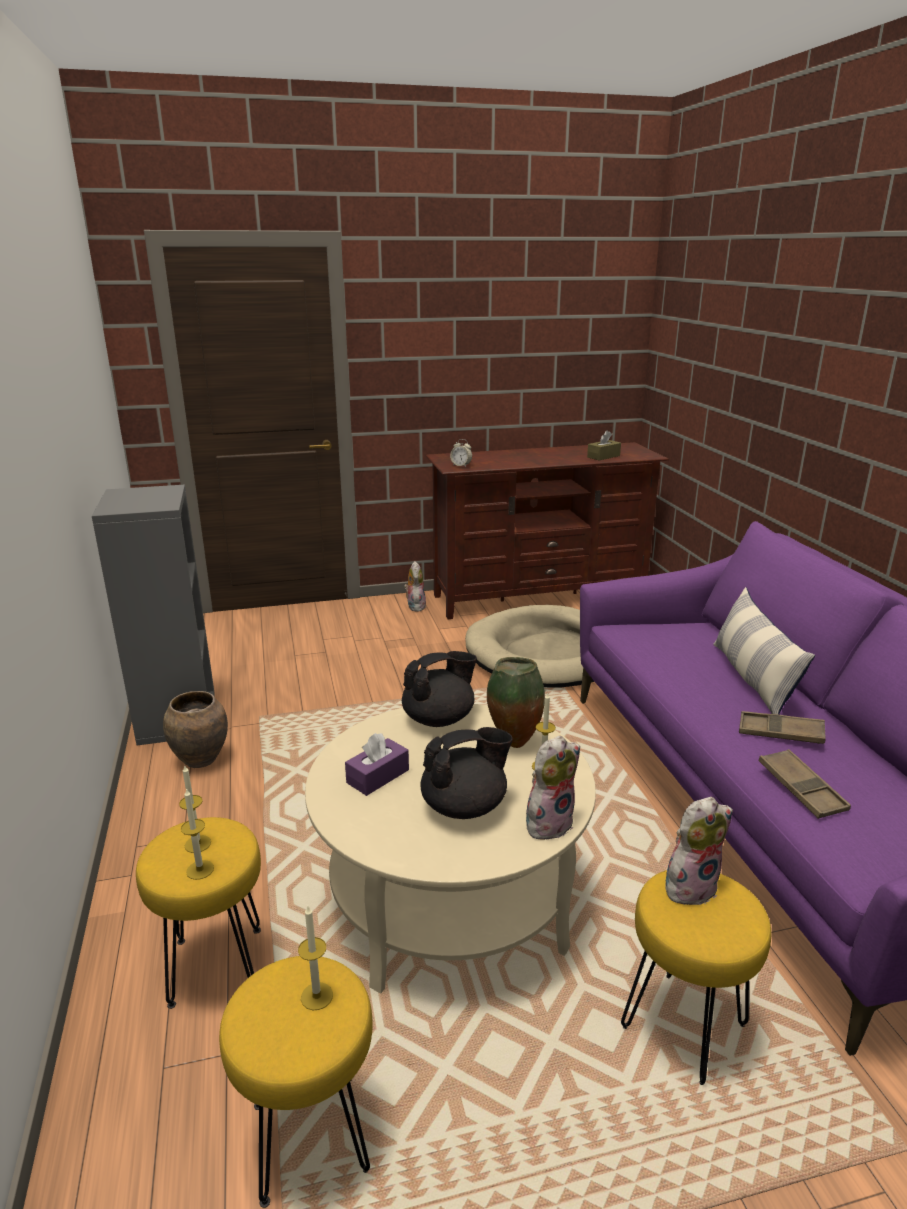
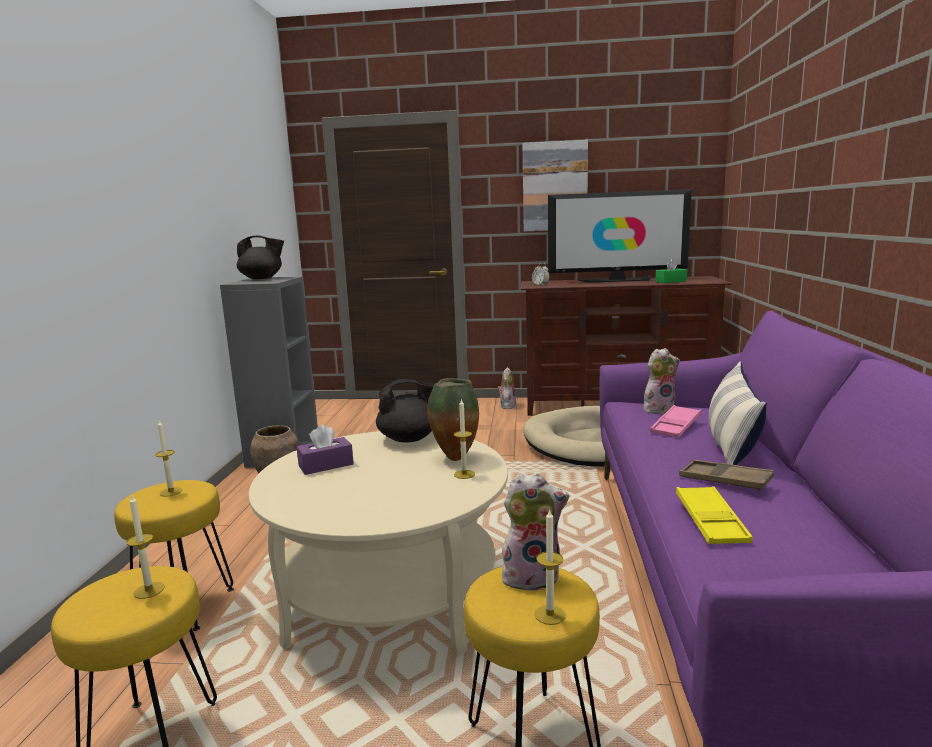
camera: 20 degrees right, 10 degrees down
(200, 870) = (156, 505): candle -> candle (550, 615)
(464, 336) = (555, 186): none -> picture
(465, 806) = (373, 490): black teapot -> black teapot (262, 278)
(540, 453) = (616, 280): none -> television
(548, 822) = (431, 508): plush toy -> plush toy (658, 409)
(603, 456) = (671, 281): brown tissue box -> green tissue box
(690, 660) = (675, 426): none -> pink tray
(801, 789) = (711, 521): brown tray -> yellow tray

